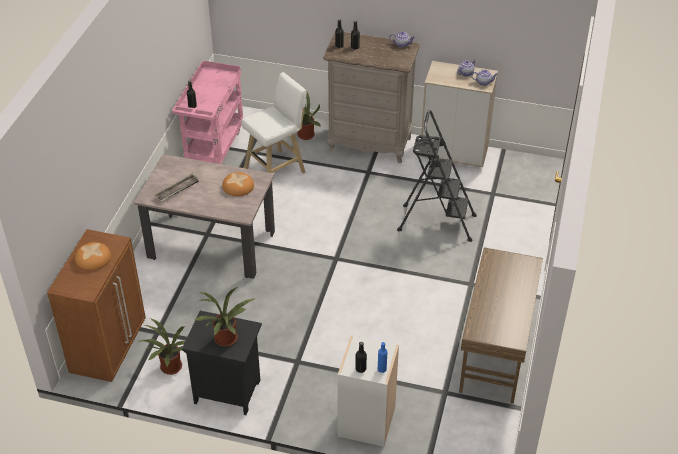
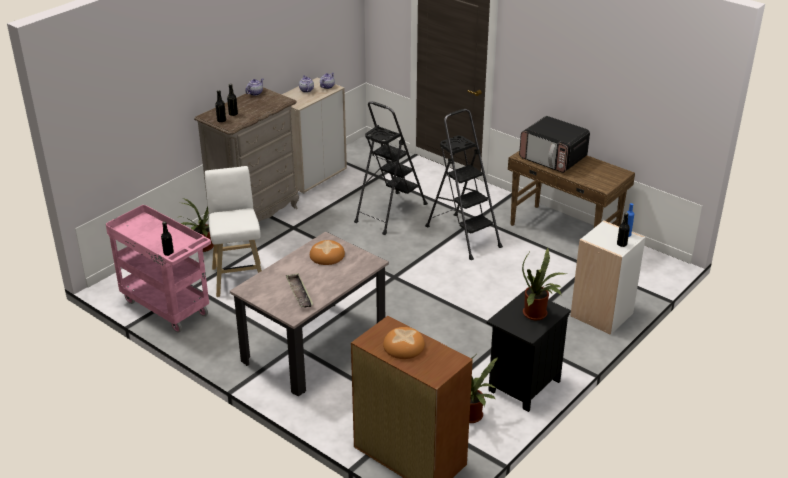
camera: 65 degrees left, 10 degrees down
(433, 282) = (462, 235): none -> step ladder
(506, 280) = (553, 158): none -> microwave

